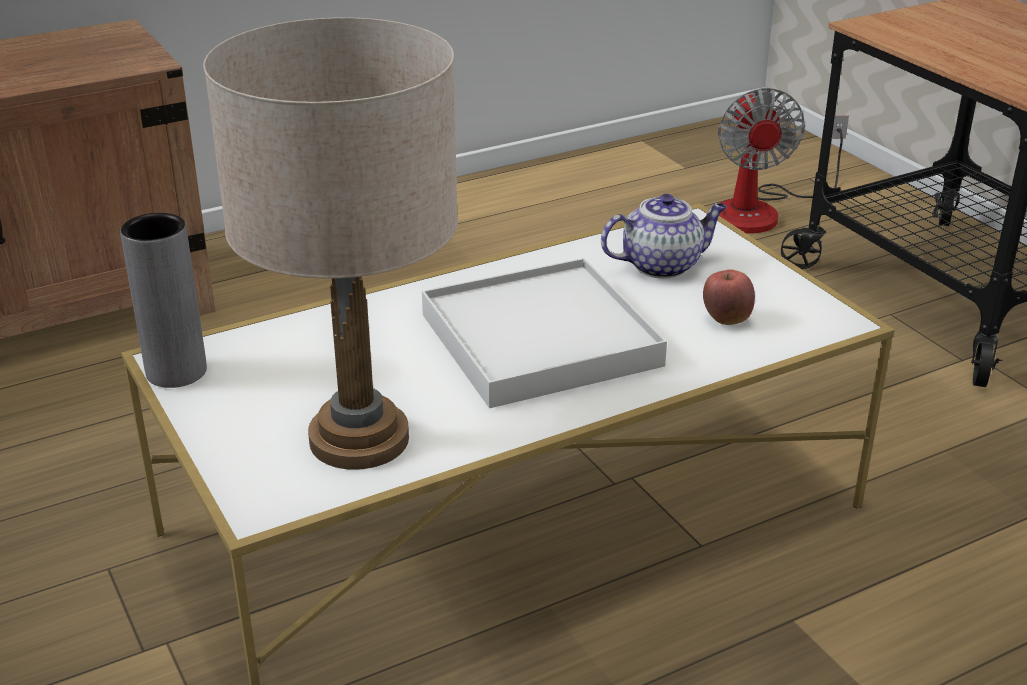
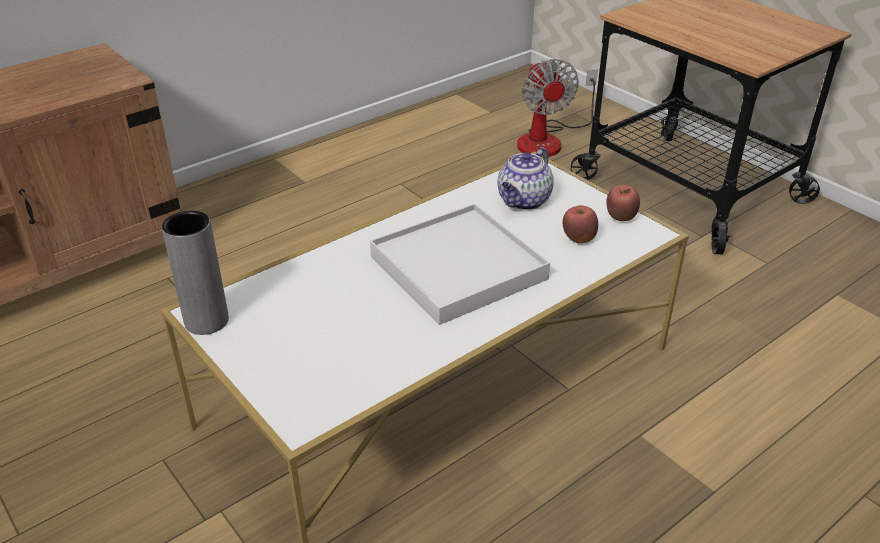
camera: 10 degrees left, 5 degrees up
(359, 439) = (355, 359): beige table lamp -> none
(662, 265) = (524, 201): teapot -> teapot turned 150 degrees clockwise
(798, 298) = (620, 218): none -> apple

